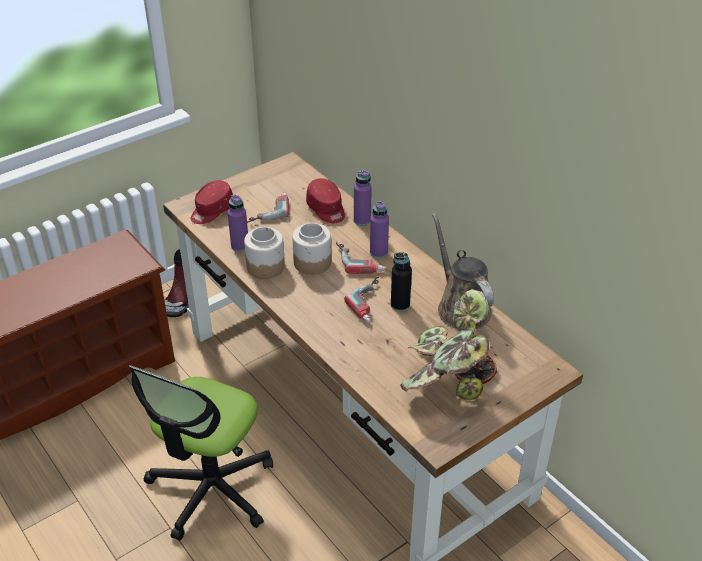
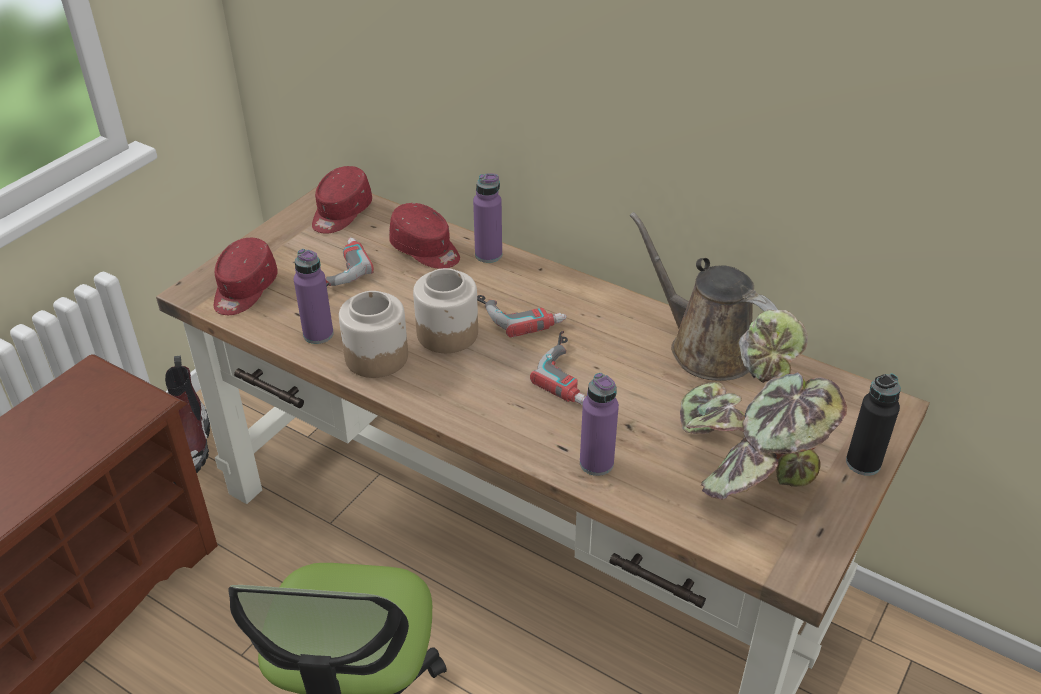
camera: 20 degrees left, 0 degrees up
(288, 176) = (340, 213): none -> red cap
(378, 252) = (539, 296): purple bottle -> purple bottle (596, 463)
(400, 305) = (615, 366): black bottle -> black bottle (863, 463)

